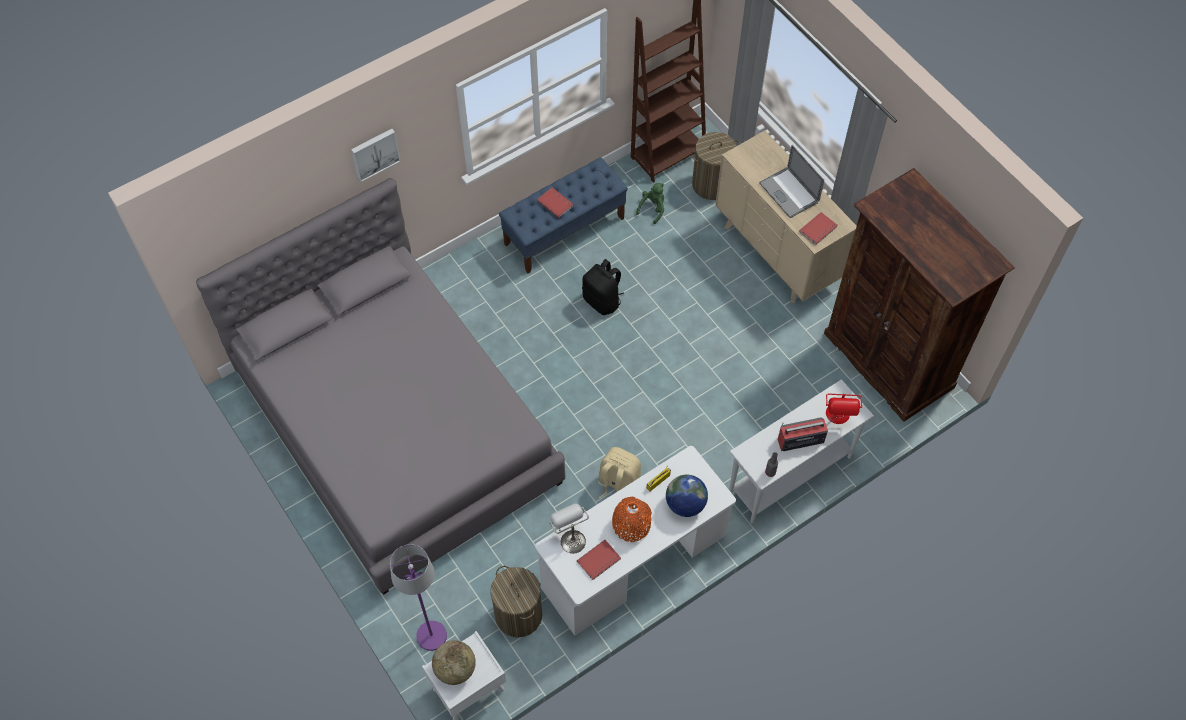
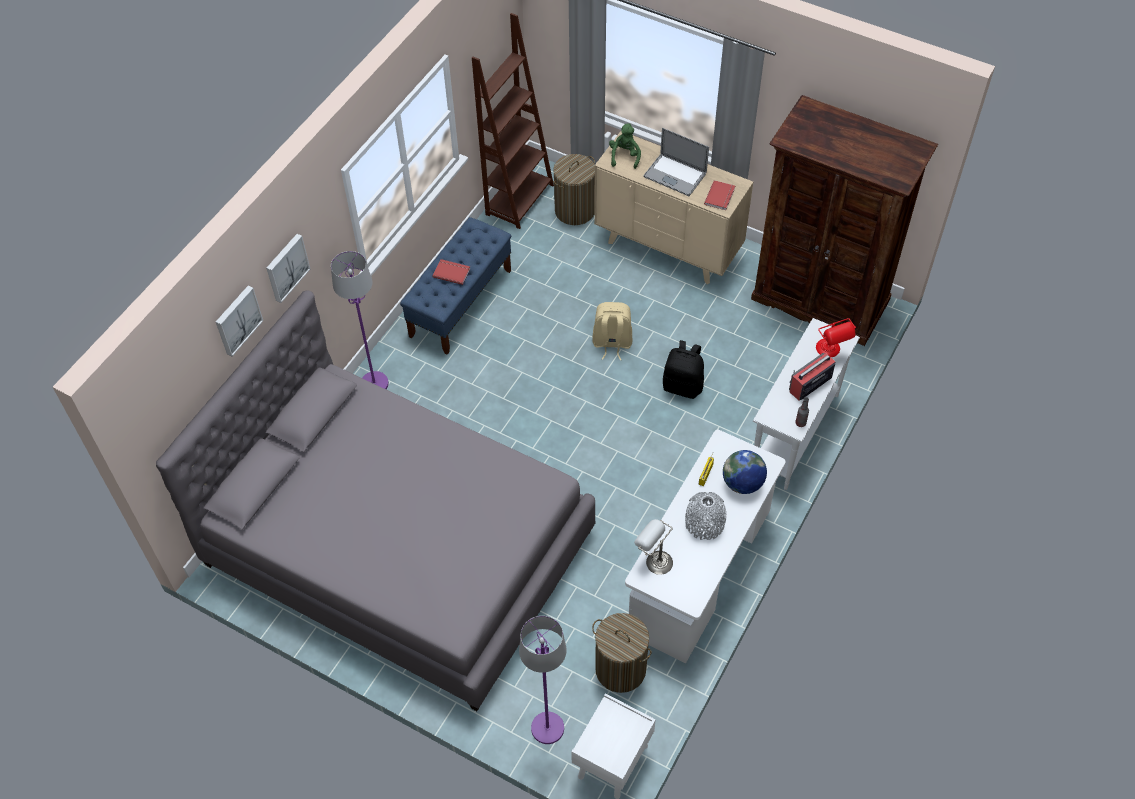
camera: 25 degrees left, 5 degrees down
(310, 185) = (237, 320): none -> picture
(453, 274) = (374, 383): none -> purple floor lamp
(455, 669) = (605, 739): globe -> none
(599, 561) = (695, 569): red book -> none
(602, 301) = (533, 351): black backpack -> black backpack (683, 386)
(618, 484) = (644, 508): beige backpack -> beige backpack (612, 343)
(631, 525) = (704, 523): orange vase -> grey vase
(653, 208) = (533, 252): green plush toy -> green plush toy (625, 156)

